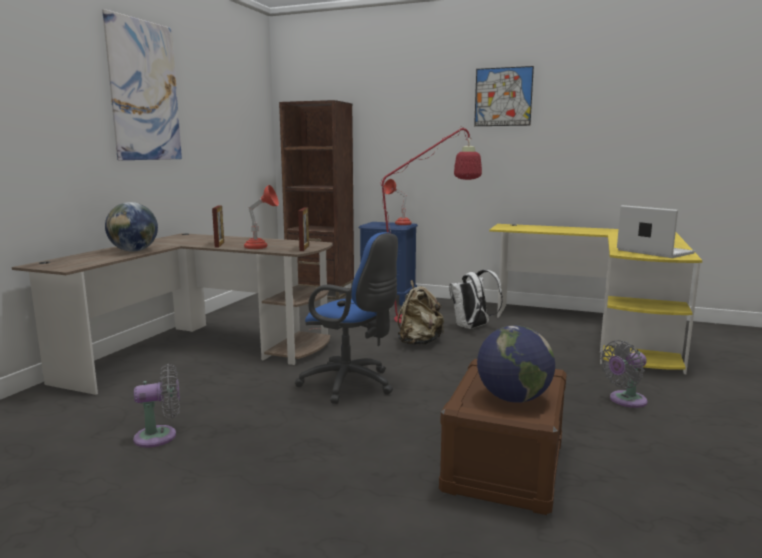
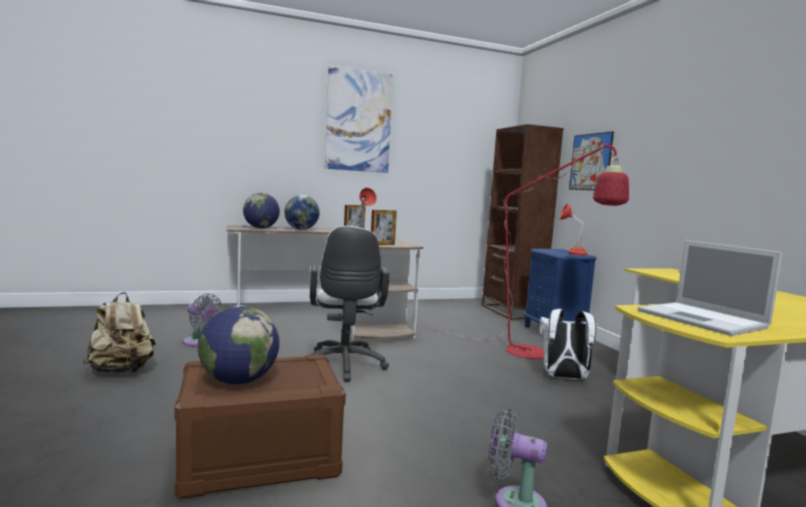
camera: 50 degrees right, 5 degrees down
(86, 260) = (261, 228): none -> globe
(351, 385) = (344, 366): blue office chair -> white office chair
(419, 343) = (475, 366): beige backpack -> beige backpack (121, 371)
(503, 97) = (698, 107): picture -> picture (590, 162)
(653, 251) = (703, 320): laptop -> laptop turned 135 degrees clockwise

